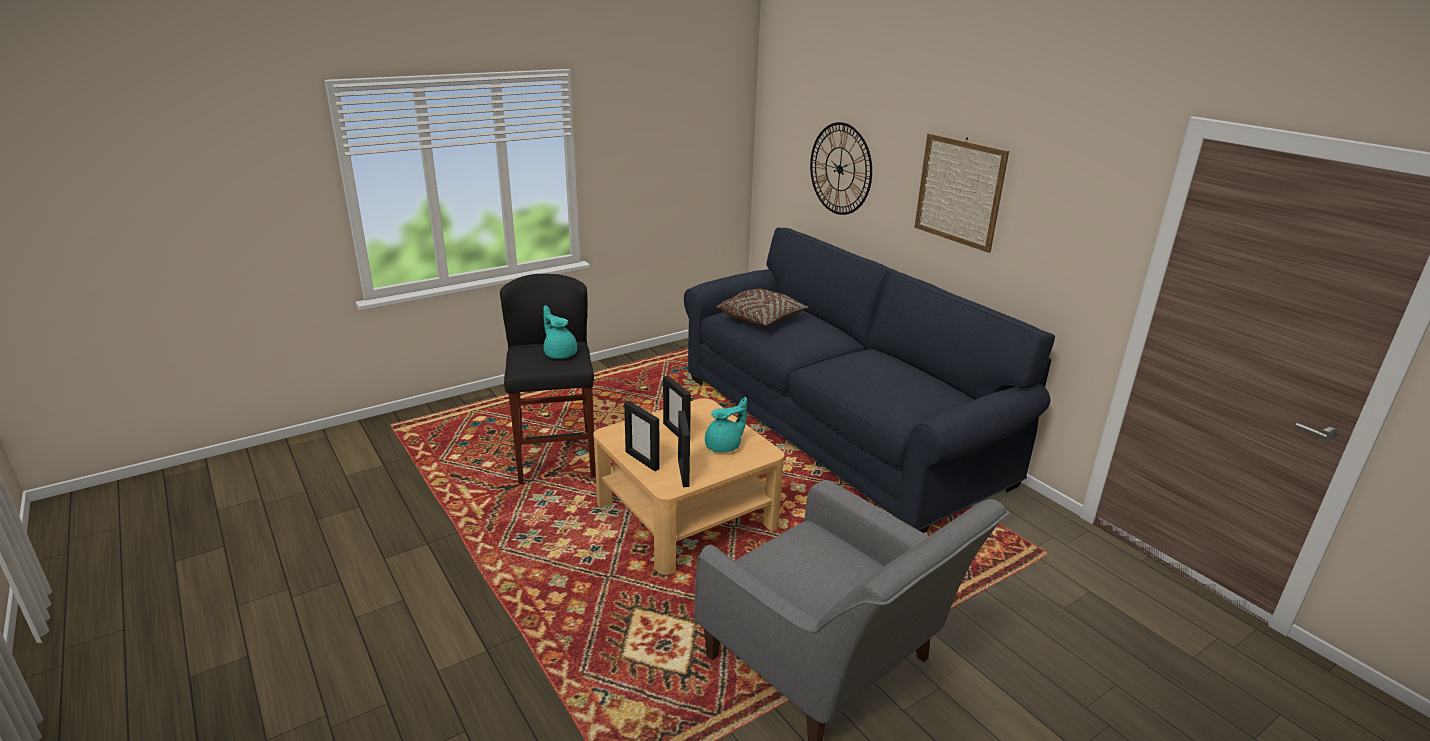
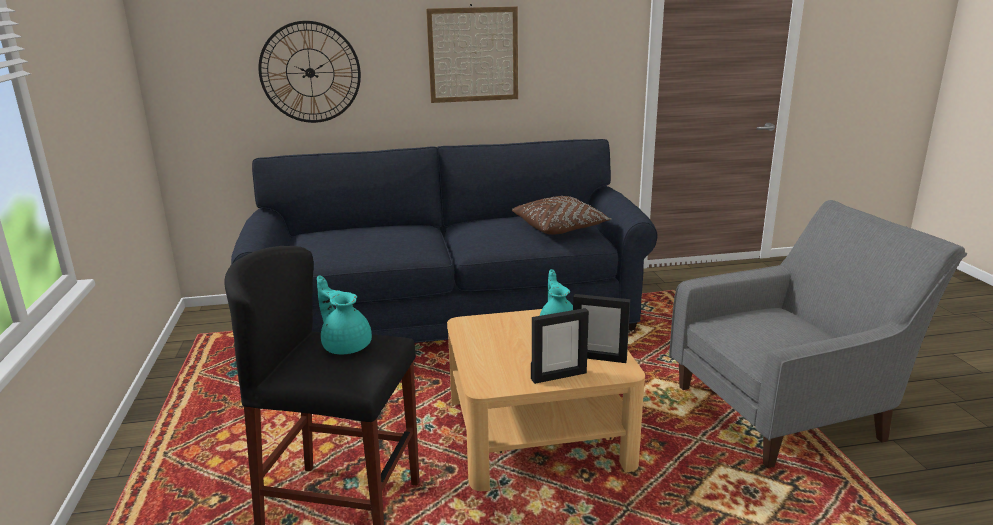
camera: 65 degrees left, 5 degrees down
(560, 353) = (346, 345): turquoise teapot -> turquoise teapot turned 60 degrees clockwise
(677, 432) = (512, 347): picture frame -> none
(761, 319) = (348, 245): brown pillow -> brown pillow (560, 228)

